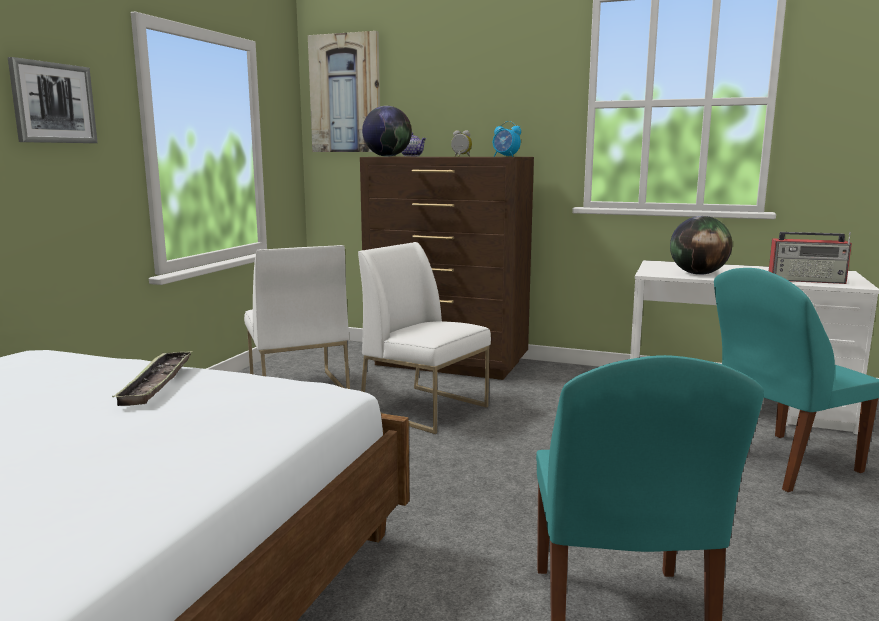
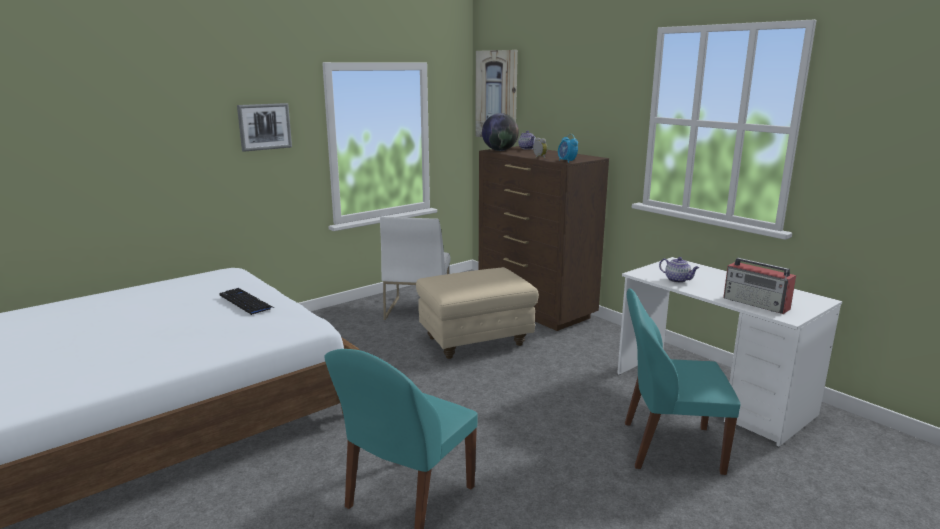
camera: 30 degrees right, 5 degrees up
(157, 383) = (245, 302): tray -> keyboard
(426, 408) = (475, 341): white chair -> beige ottoman
(698, 274) = (678, 280): globe -> teapot

